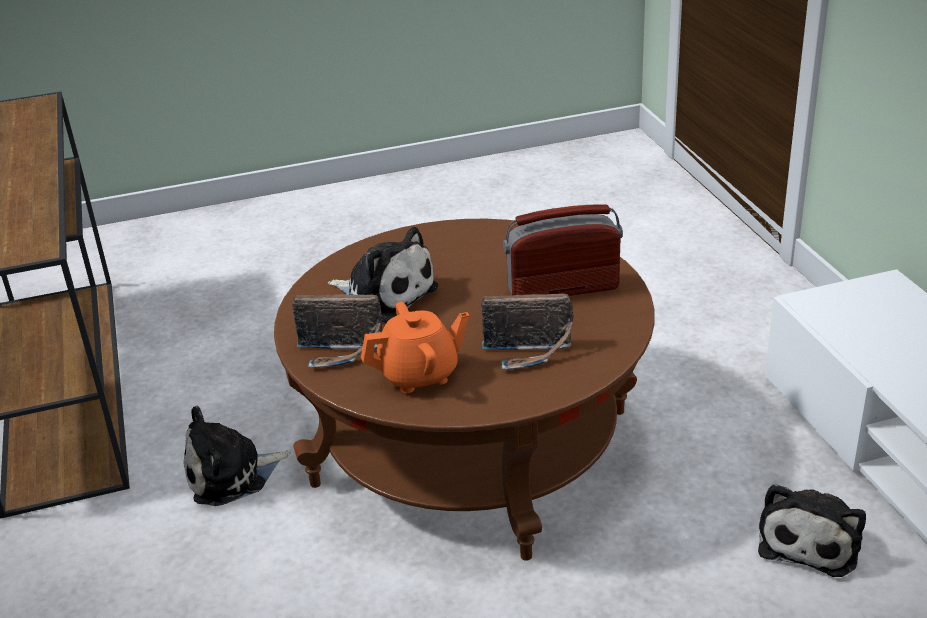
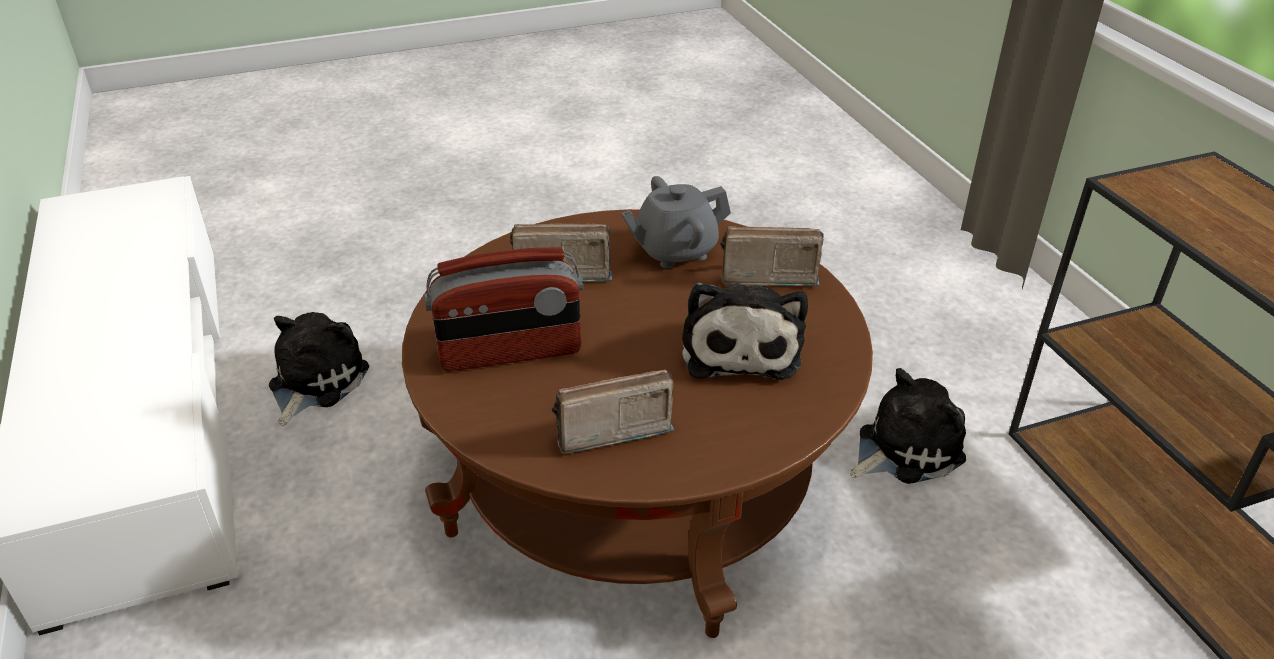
camera: 175 degrees right, 5 degrees up
(384, 295) = (740, 347): plush toy -> plush toy turned 120 degrees counterclockwise
(419, 375) = (675, 251): orange teapot -> grey teapot
(488, 247) = (607, 428): none -> radio

